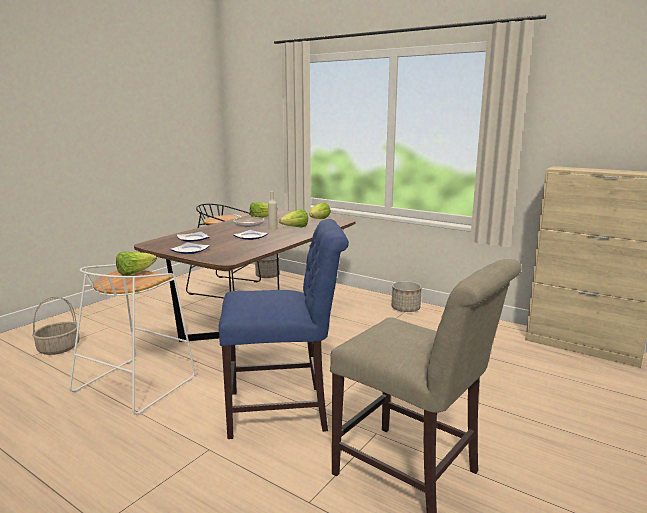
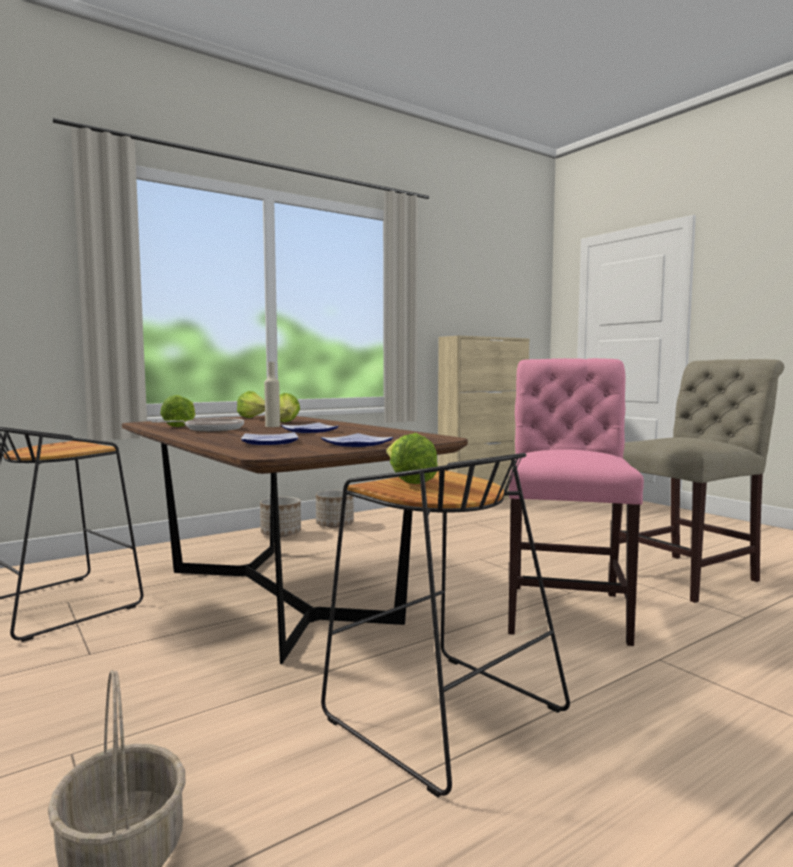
camera: 70 degrees left, 10 degrees down
(135, 384) = (439, 714): white stool -> black stool
(267, 276) = (67, 570): planter -> planter (281, 533)
(284, 411) = (567, 609): blue chair -> pink chair

